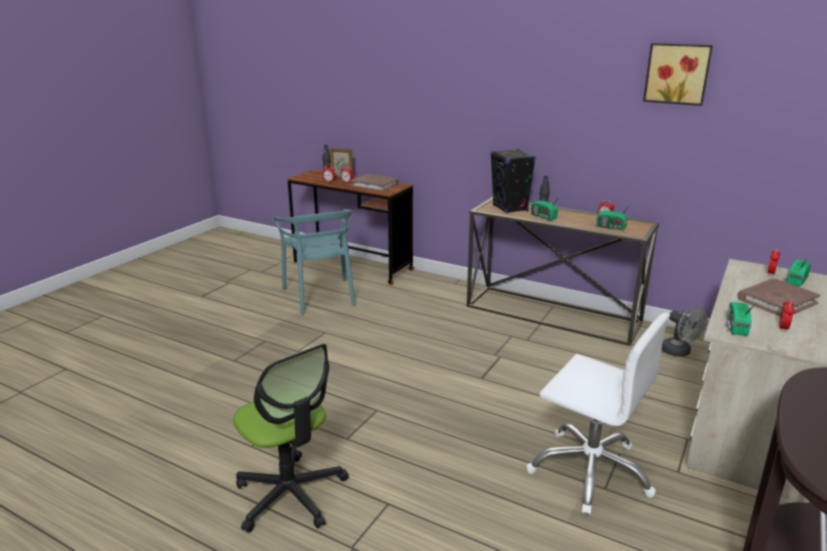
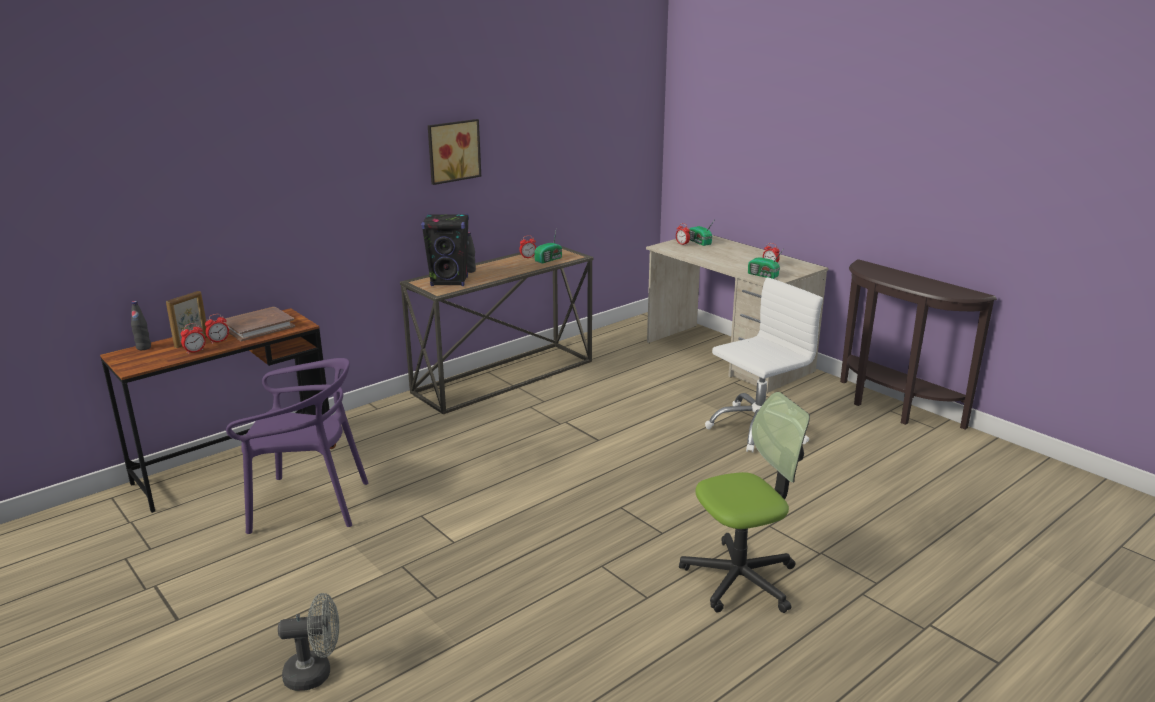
camera: 70 degrees left, 0 degrees up
(321, 296) = (309, 504): turquoise chair -> purple chair
(544, 217) = (494, 274): radio -> none
(677, 73) = (545, 101): picture -> picture (452, 151)
(679, 352) = (617, 347): grey fan -> grey fan (316, 673)
(776, 301) = (729, 255): brown book -> none

